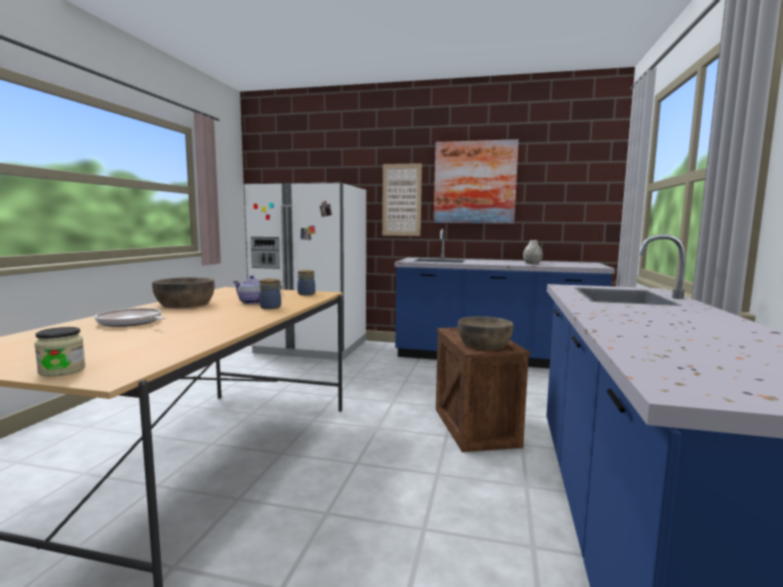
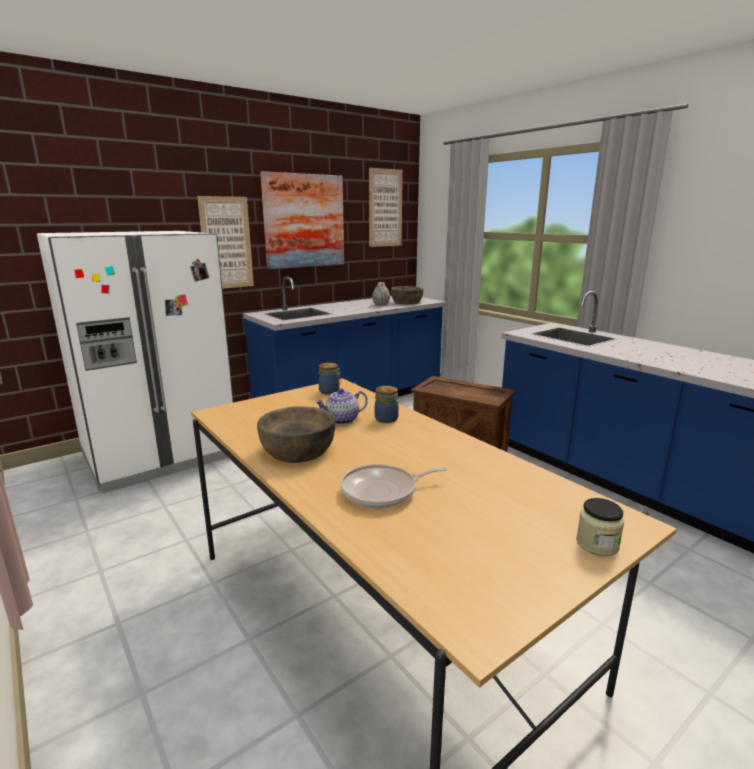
camera: 50 degrees left, 10 degrees up
(484, 344) = (481, 393): brown bowl -> brown bowl (407, 302)
(575, 168) = (385, 208): none -> picture

